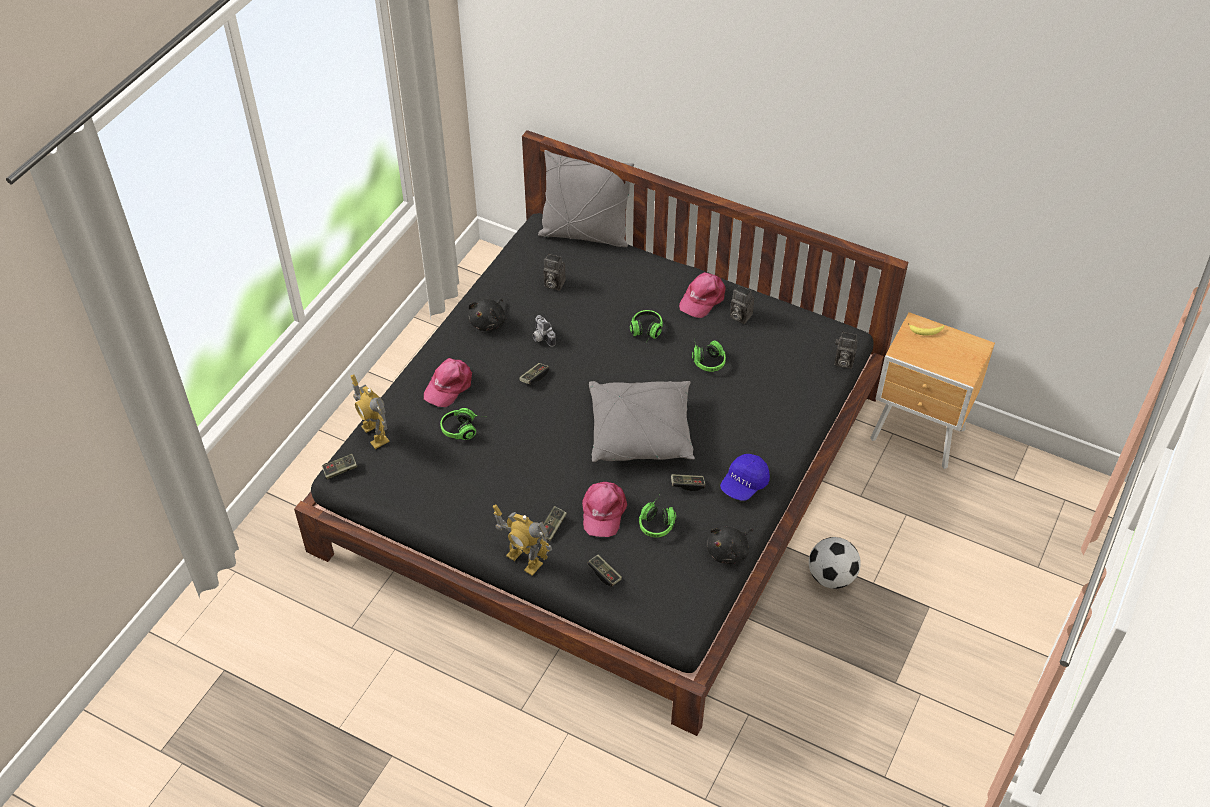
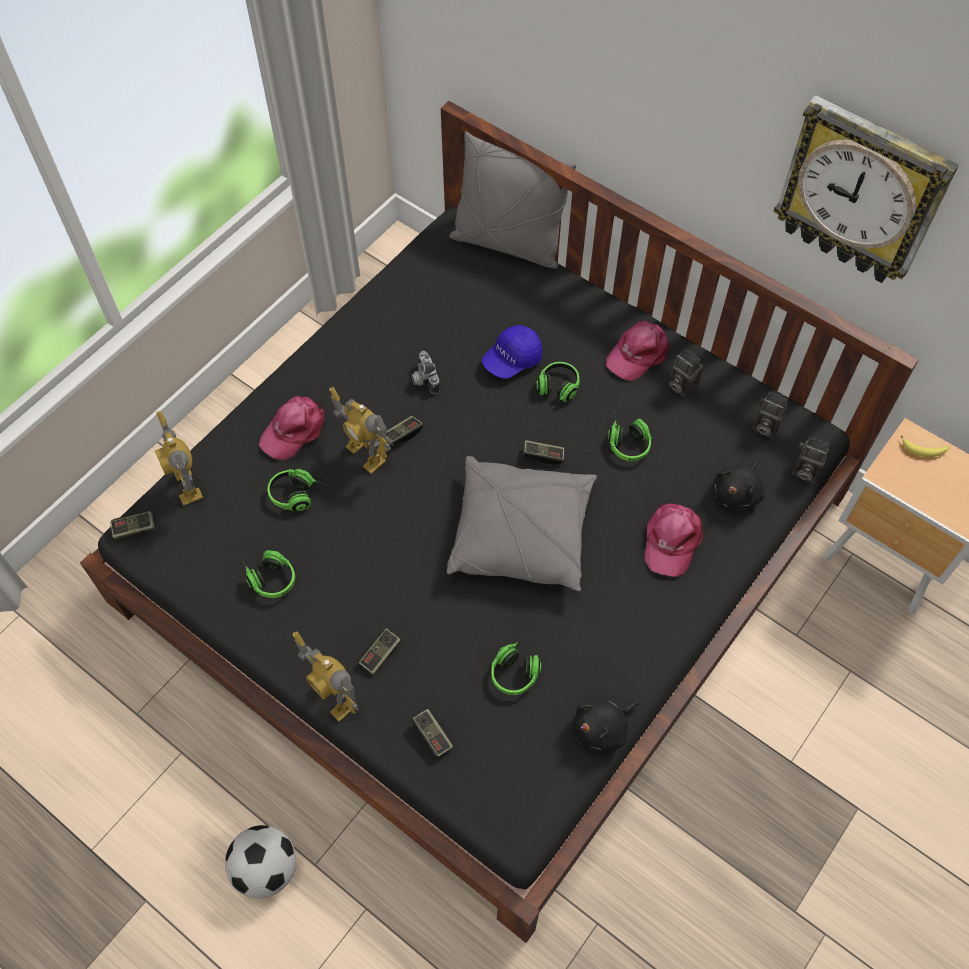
camera: 10 degrees right, 10 degrees up
(454, 487) = (268, 576): none -> headphones
(489, 322) = (363, 348): black plush toy -> black plush toy (737, 493)
(509, 395) = (365, 454): none -> toy robot
(553, 284) = (454, 306): camera -> camera (764, 426)
(603, 511) = (450, 642): pink cap -> pink cap (671, 540)
(687, 485) = (567, 620): game controller -> game controller (543, 455)
(744, 484) = (641, 631): blue cap -> blue cap (512, 360)
(831, 576) = (739, 743): football -> football (266, 869)
(845, 146) = (861, 193): none -> wall clock

